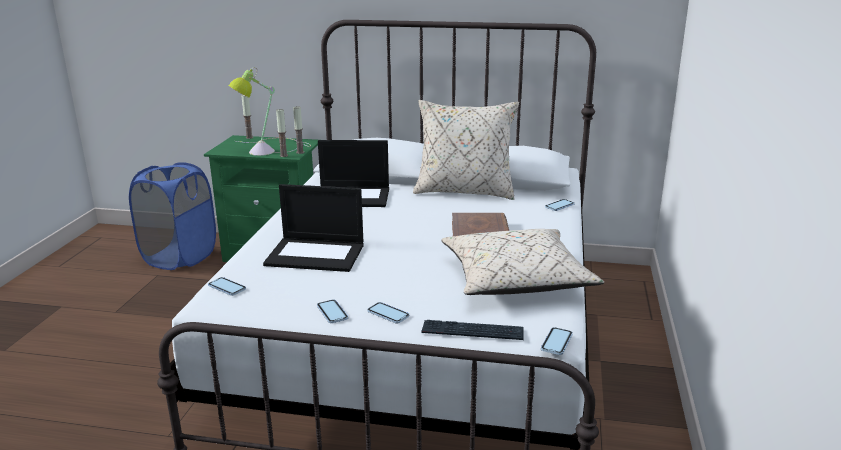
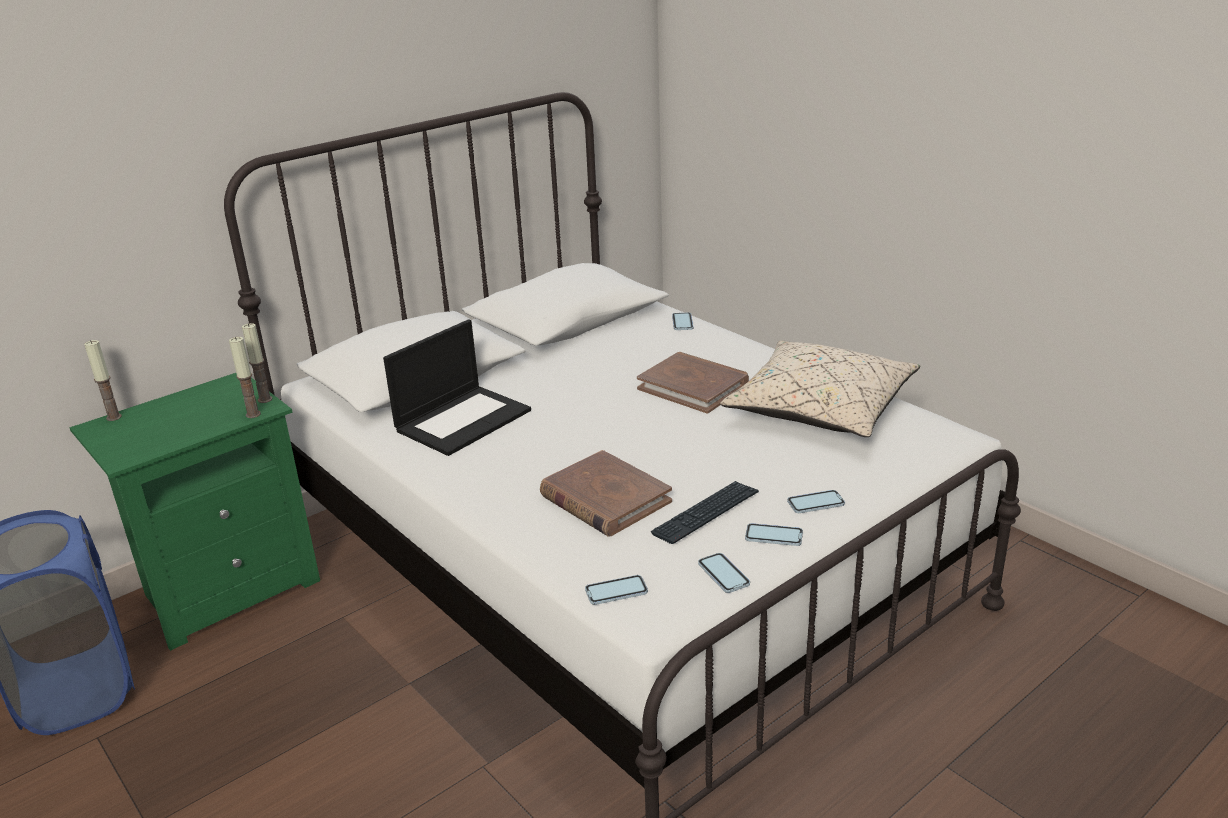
camera: 50 degrees left, 5 degrees up
(268, 148) = (198, 417): table lamp -> none
(316, 254) = (604, 499): laptop -> brown book
(464, 191) = (563, 351): beige pillow -> none
(472, 332) = (904, 471): keyboard -> keyboard (706, 513)
(556, 342) = (969, 437): phone -> phone (723, 574)

